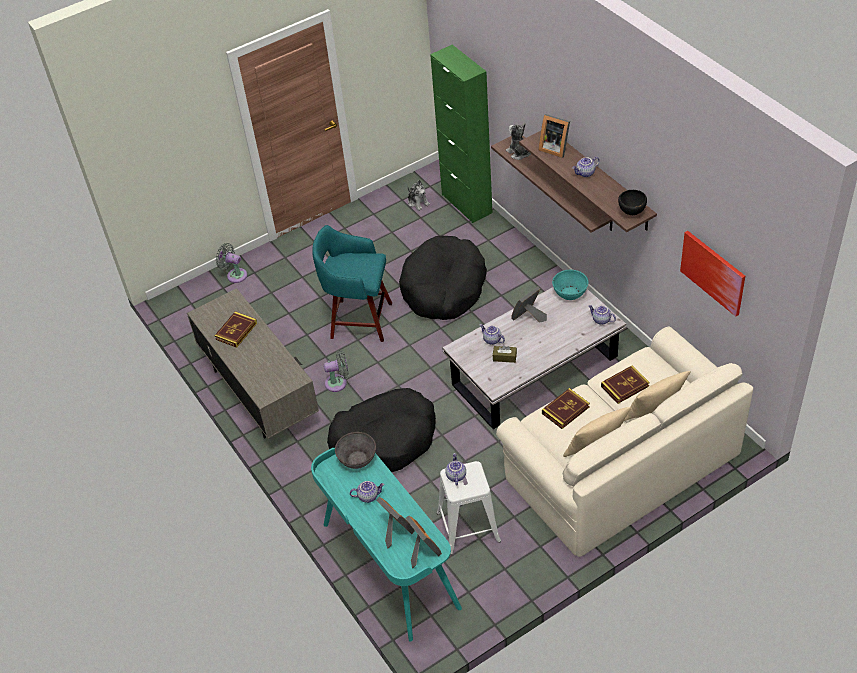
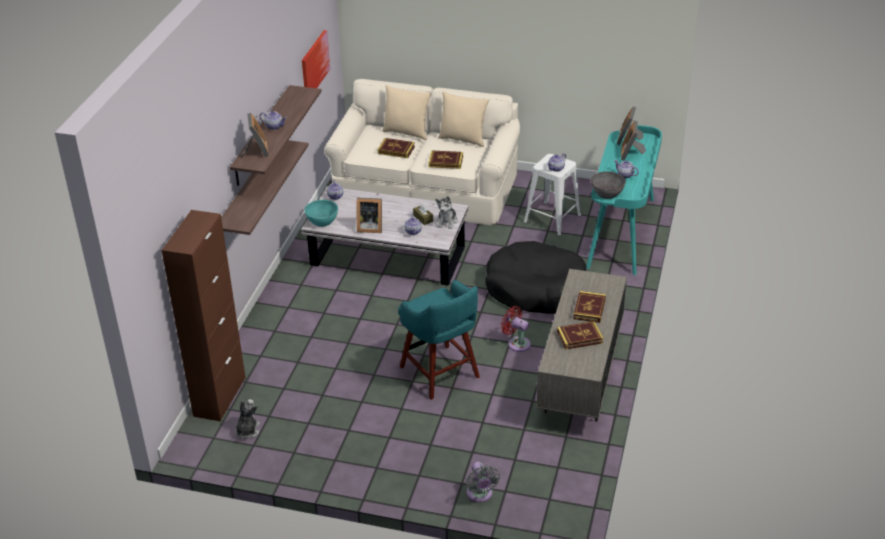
camera: 135 degrees left, 10 degrees down
(255, 358) = (589, 309): none -> book
(338, 383) = (517, 343): grey fan -> red fan
(444, 288) = (349, 348): black dog bed -> none
(466, 203) = (219, 397): green cabinet -> brown cabinet
(519, 153) = (245, 212): plush toy -> plush toy (447, 222)
(632, 213) = (300, 93): black bowl -> none

